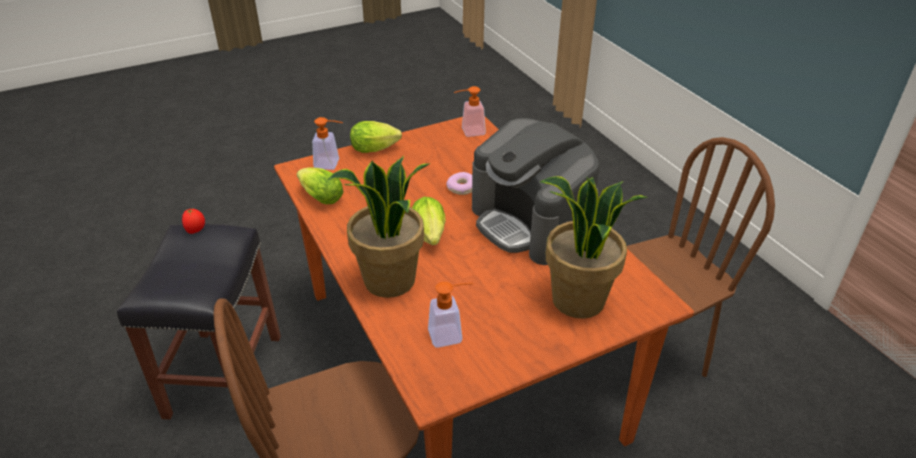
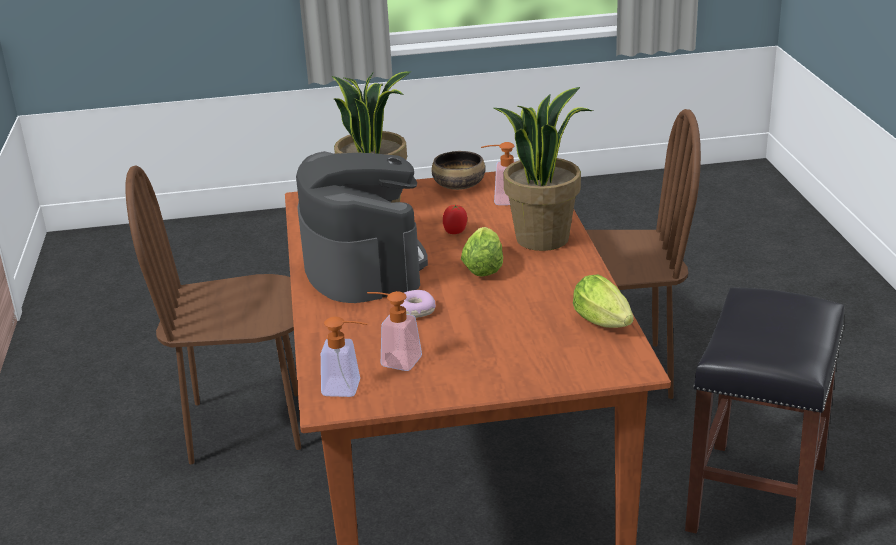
camera: 160 degrees left, 10 degrees down
(196, 230) = (776, 357): tomato -> tomato (455, 232)
(331, 164) = (581, 366): soap dispenser -> soap dispenser (394, 360)
(377, 149) = (505, 380): lettuce -> none
(513, 356) = (458, 185): none -> bowl

